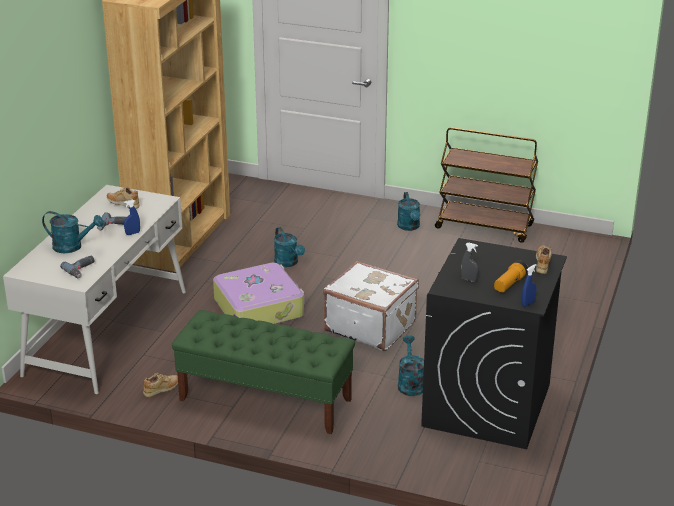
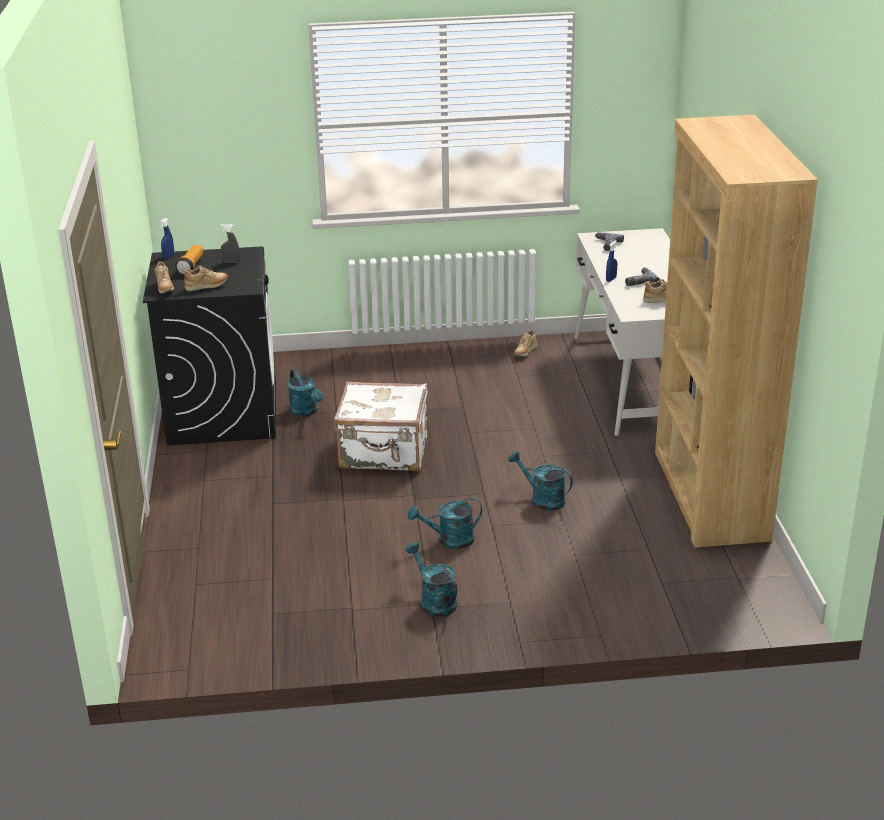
camera: 155 degrees right, 0 degrees up
(72, 247) = (645, 257): turquoise watering can -> turquoise watering can (449, 540)
(259, 307) = (519, 440): suitcase -> none
(264, 400) = (429, 368): green bench -> none
(485, 227) = (324, 636): brown cart -> none
(503, 256) = (206, 287): none -> beige shoe

